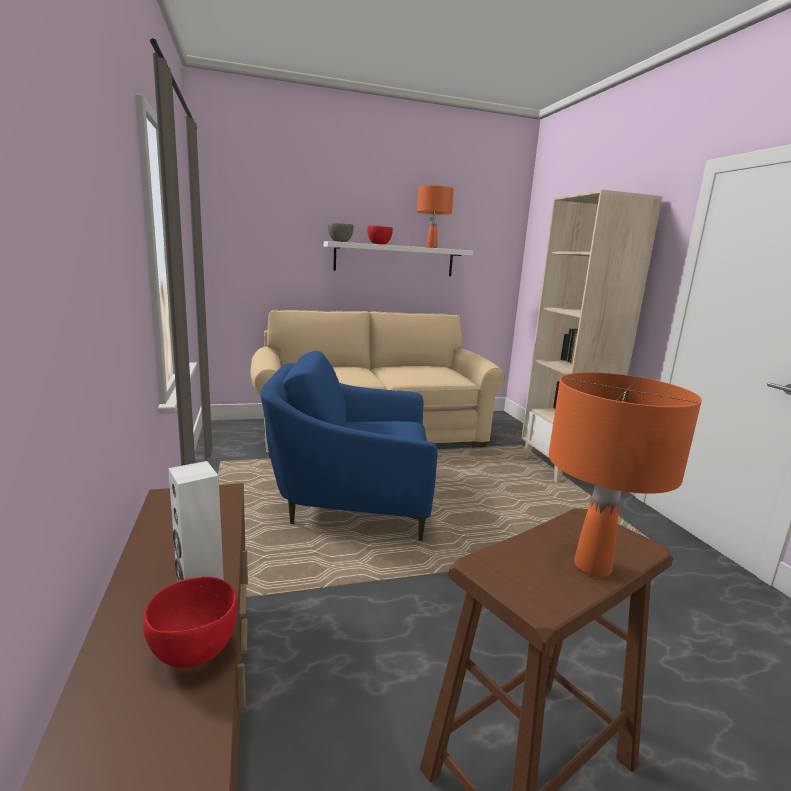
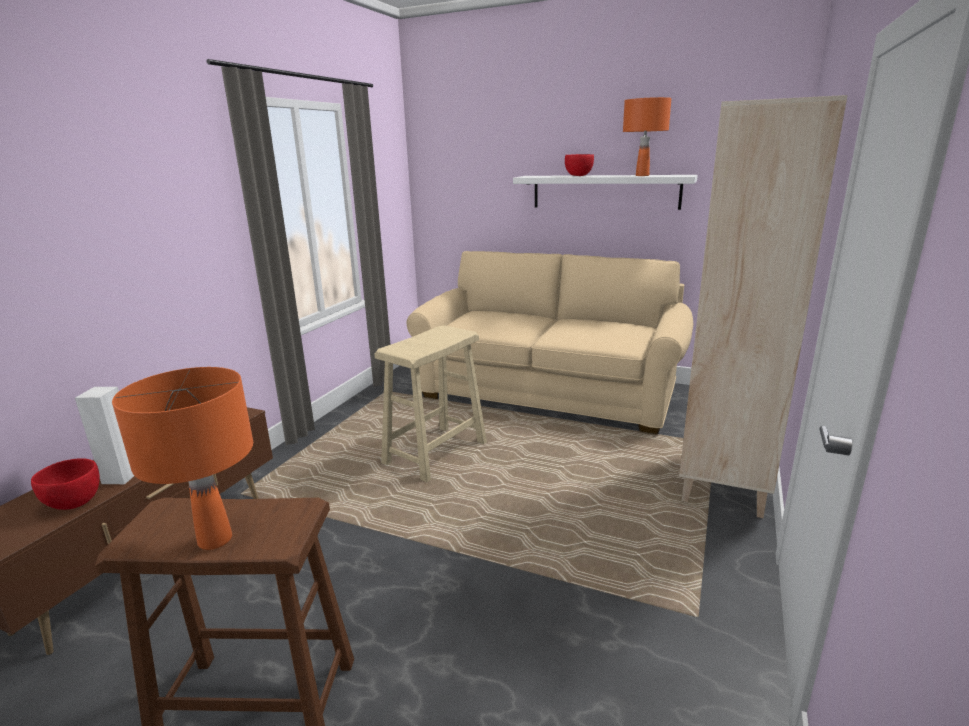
camera: 40 degrees right, 5 degrees up
(340, 241) = (535, 176): grey bowl -> none
(351, 500) = (436, 452): blue armchair -> beige stool

